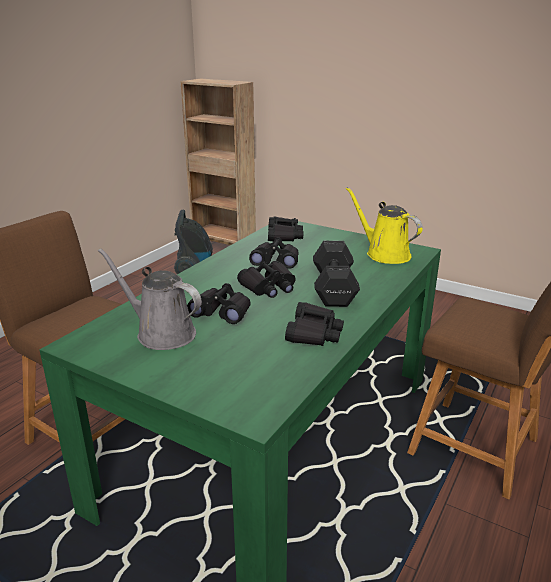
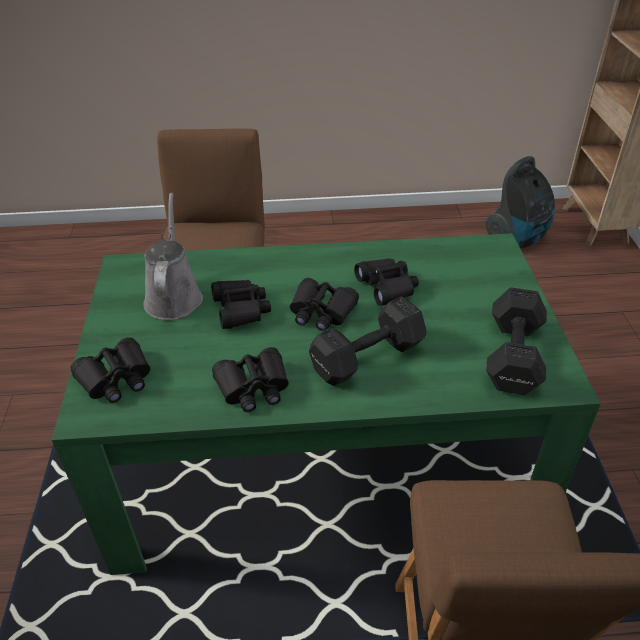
camera: 55 degrees right, 15 degrees up
(284, 236) = (461, 260): black binoculars -> black binoculars (116, 379)
(384, 254) = (512, 358): yellow watering can -> black dumbbell

